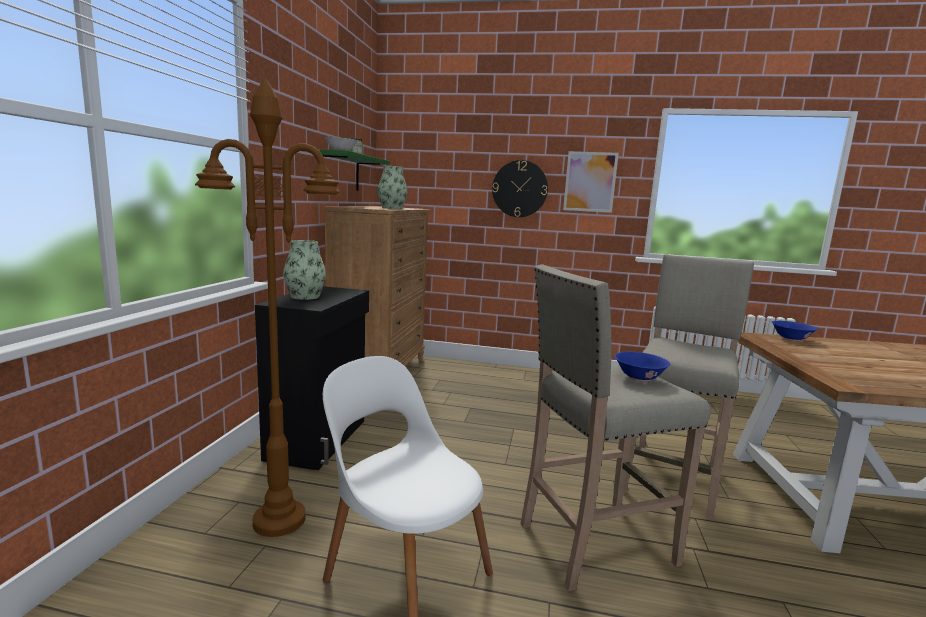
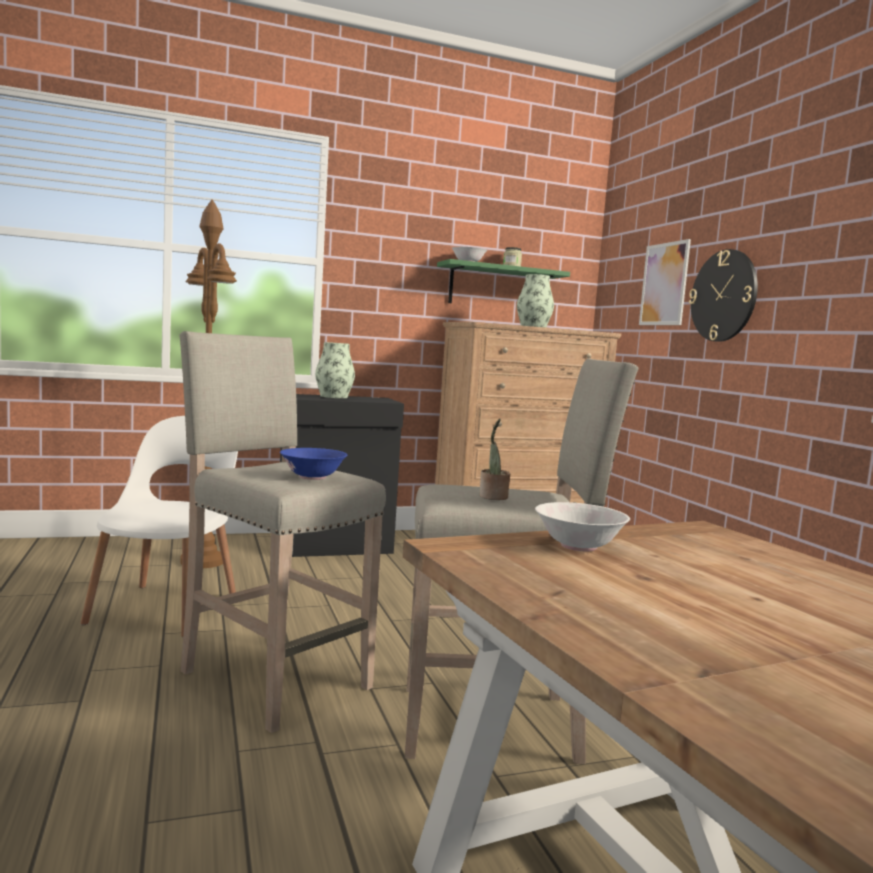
camera: 60 degrees right, 5 degrees down
(590, 182) = (815, 272): picture -> picture (664, 284)
(687, 351) = (493, 497): none -> potted plant
(791, 339) = (760, 549): blue bowl -> none
(818, 363) = (578, 546): none -> white bowl

